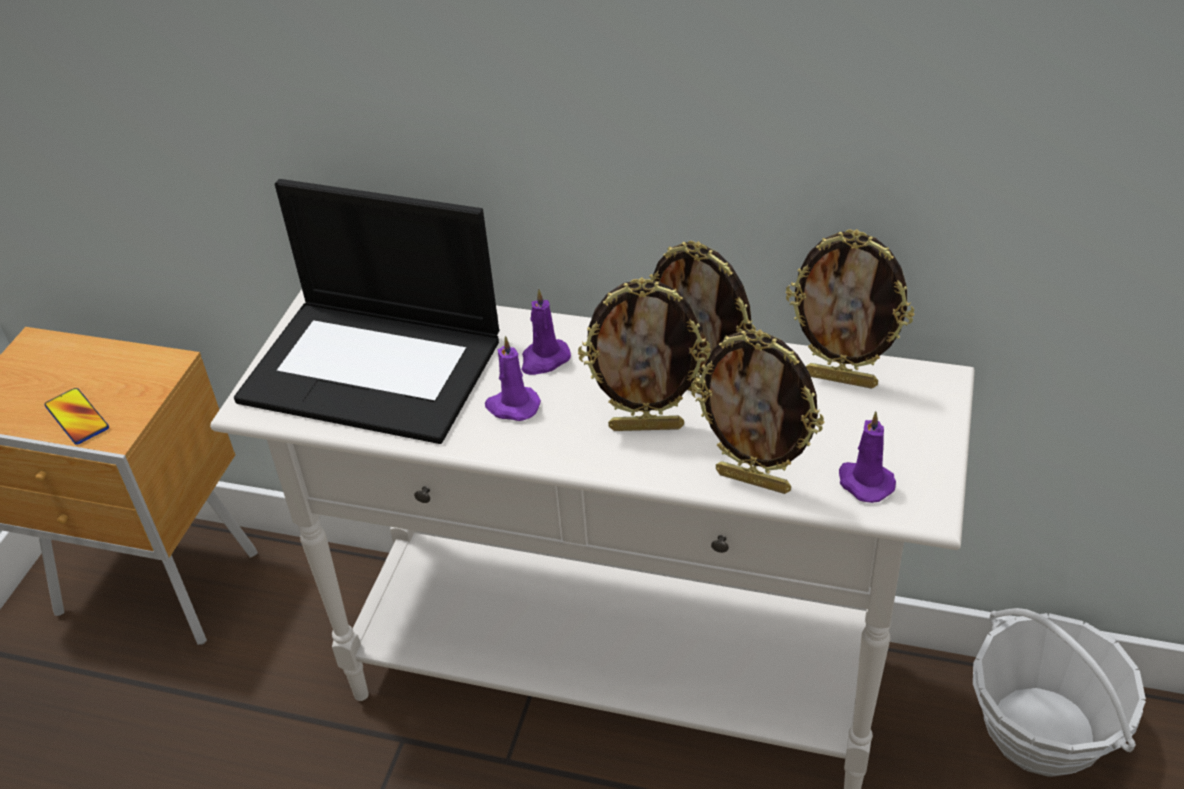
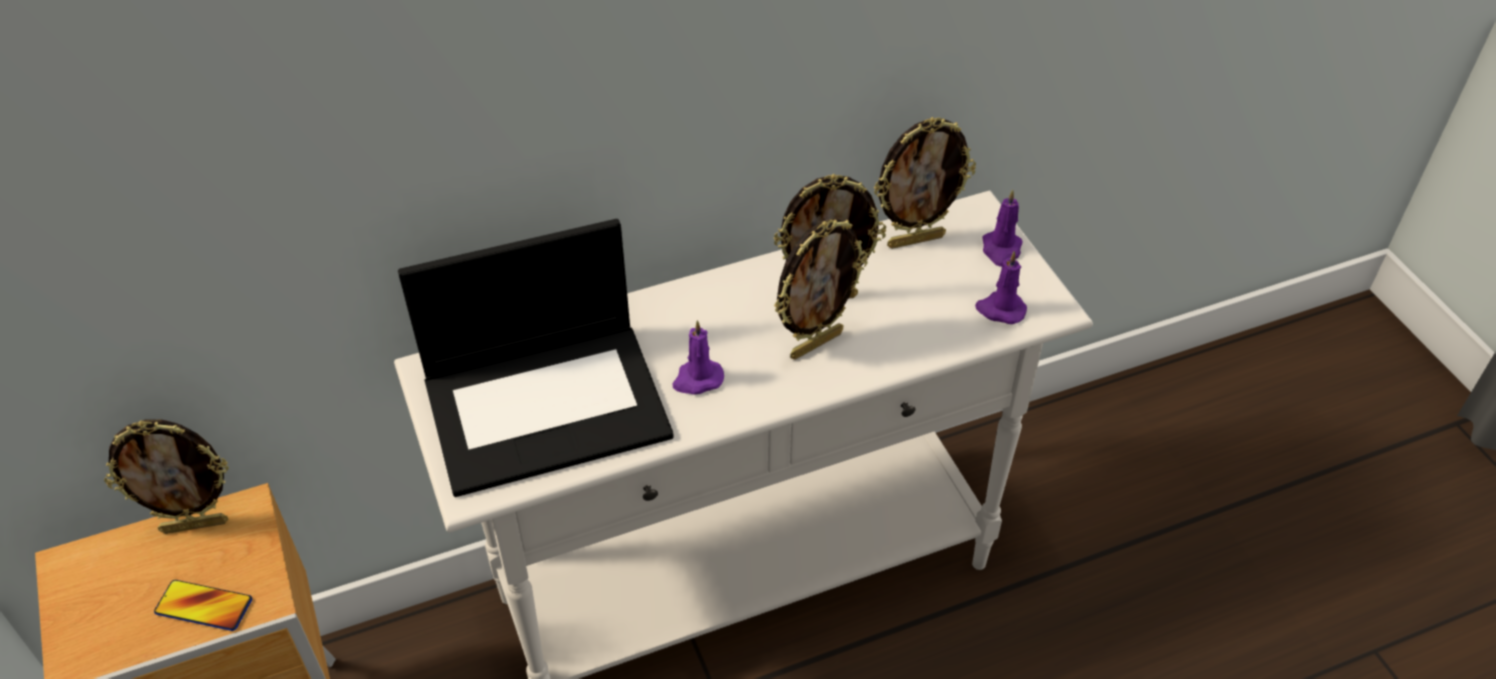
camera: 40 degrees left, 5 degrees up
(544, 359) = (683, 329): purple candle -> purple candle (1001, 250)
(754, 480) = (929, 346): picture frame -> picture frame (195, 524)
(1042, 731) = (1060, 446): basket -> none

